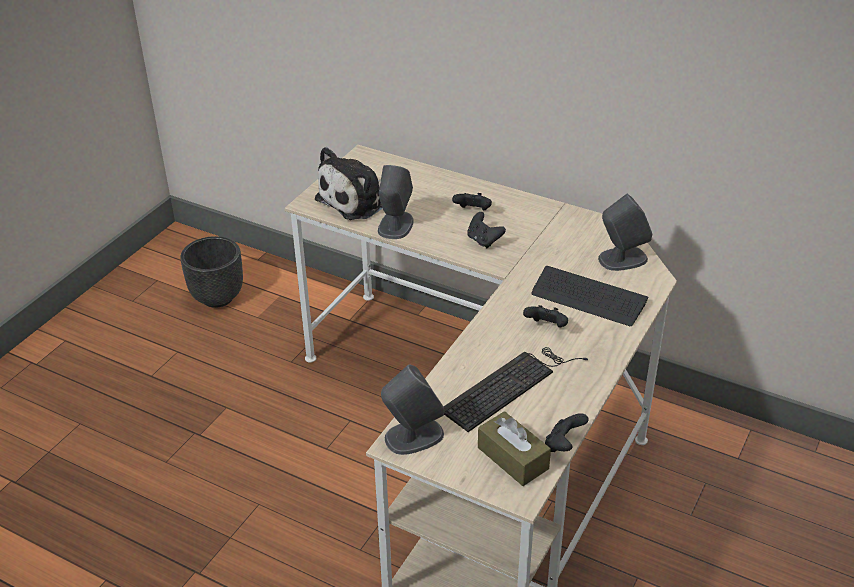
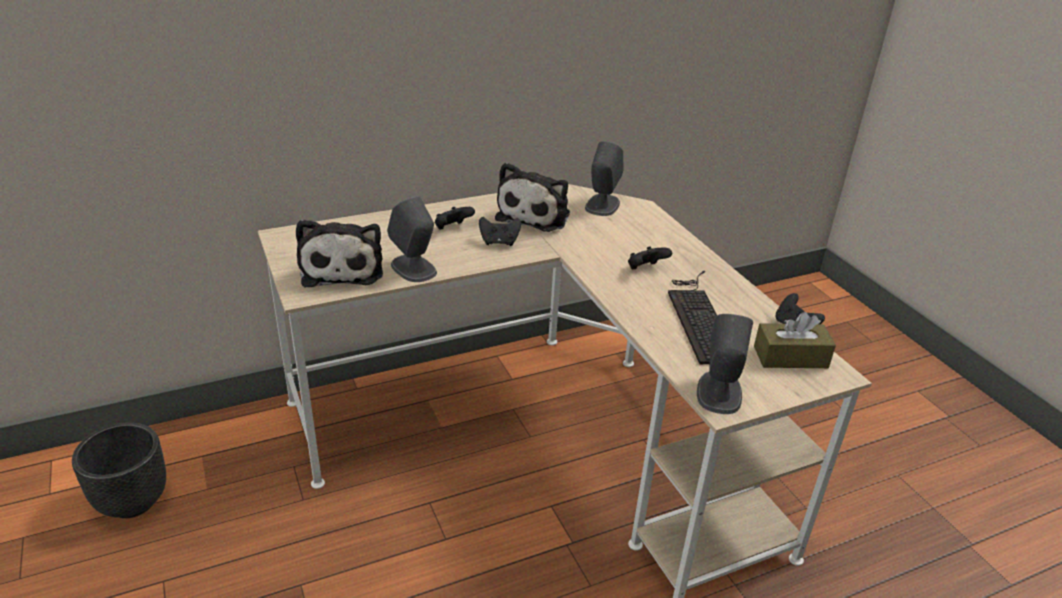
camera: 55 degrees left, 5 degrees down
(552, 236) = (535, 215): none -> plush toy
(588, 298) = (631, 238): keyboard -> none

